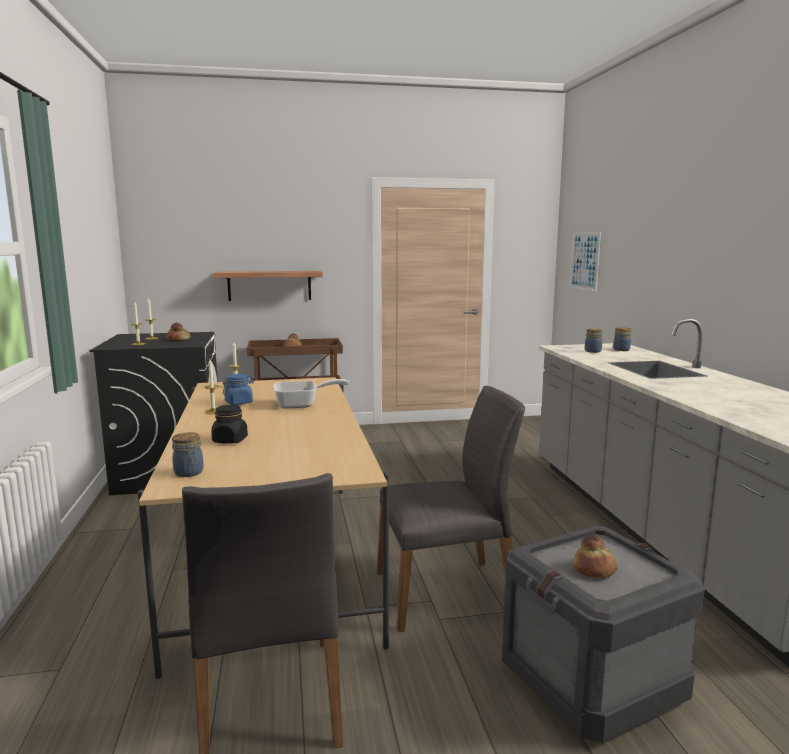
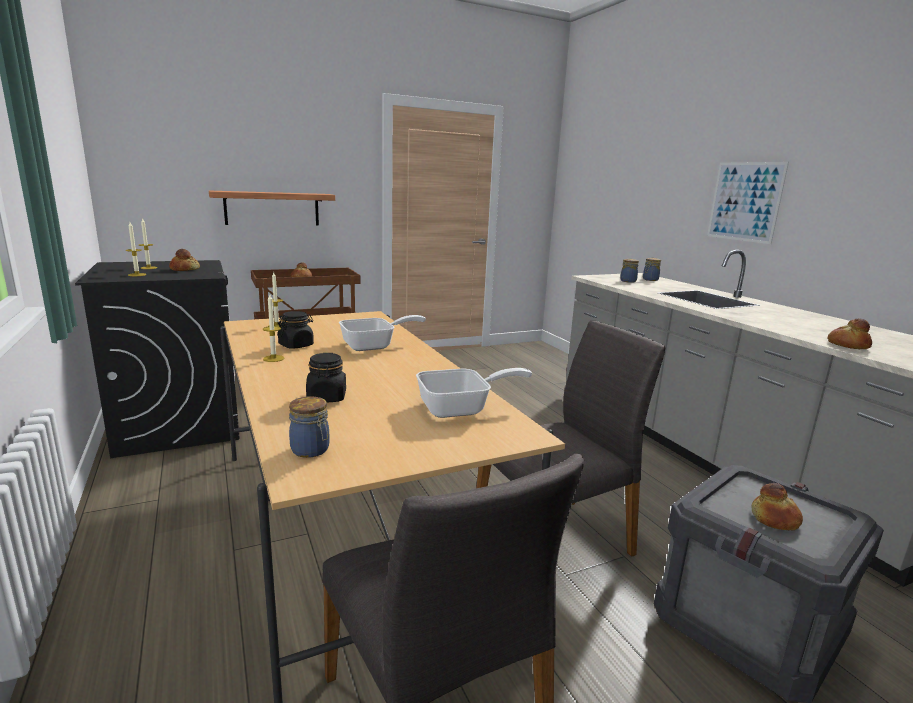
camera: 15 degrees left, 5 degrees up
(239, 402) = (296, 345): blue jar -> black jar
(328, 453) = (461, 408): none -> frying pan
(584, 261) = (592, 193): picture -> picture (745, 201)
(739, 414) = (847, 345): none -> bread

